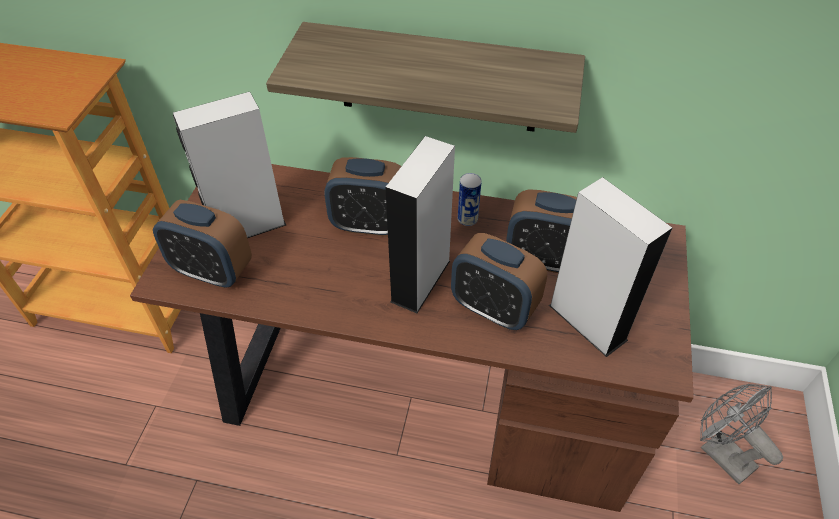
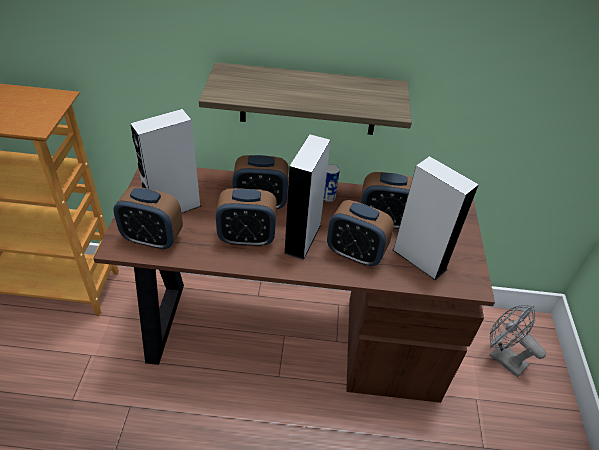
camera: 10 degrees left, 5 degrees down
(341, 276) = (247, 238): none -> alarm clock

